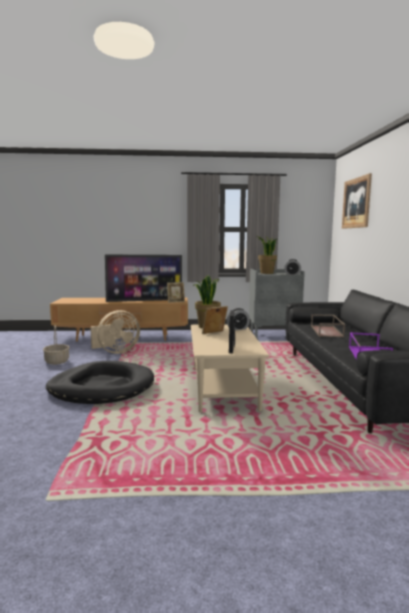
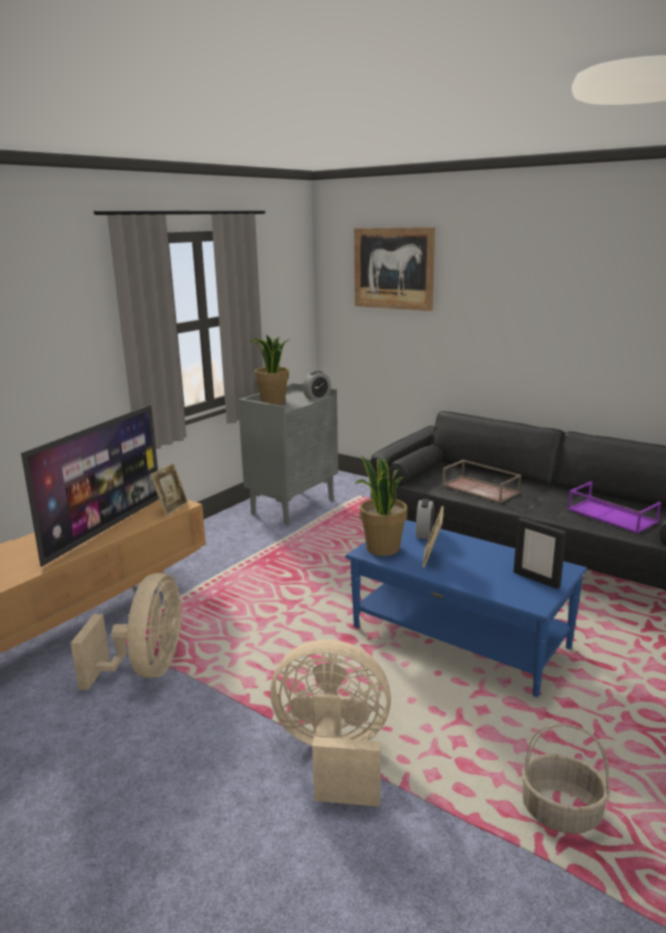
camera: 50 degrees left, 10 degrees up
(56, 361) = (91, 768): basket -> basket (560, 812)
(102, 387) = (333, 756): black dog bed -> beige fan
(223, 387) = (460, 638): beige coffee table -> blue coffee table

